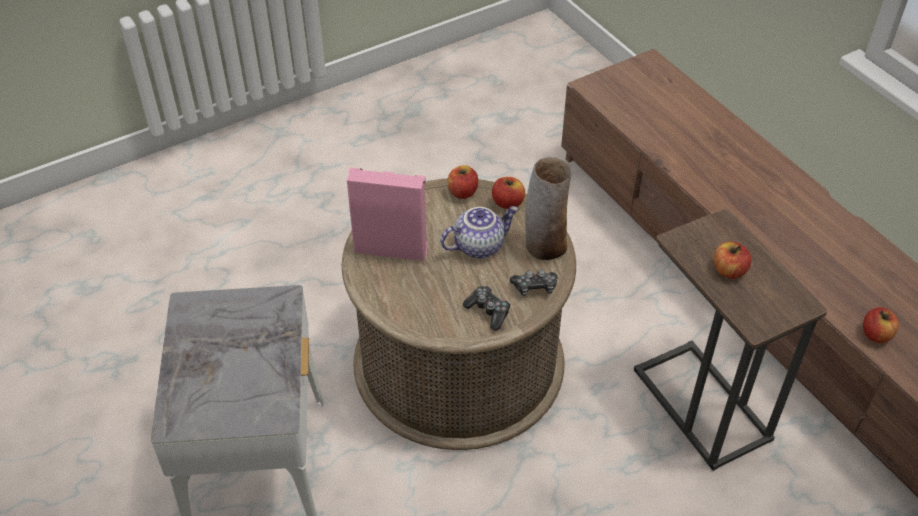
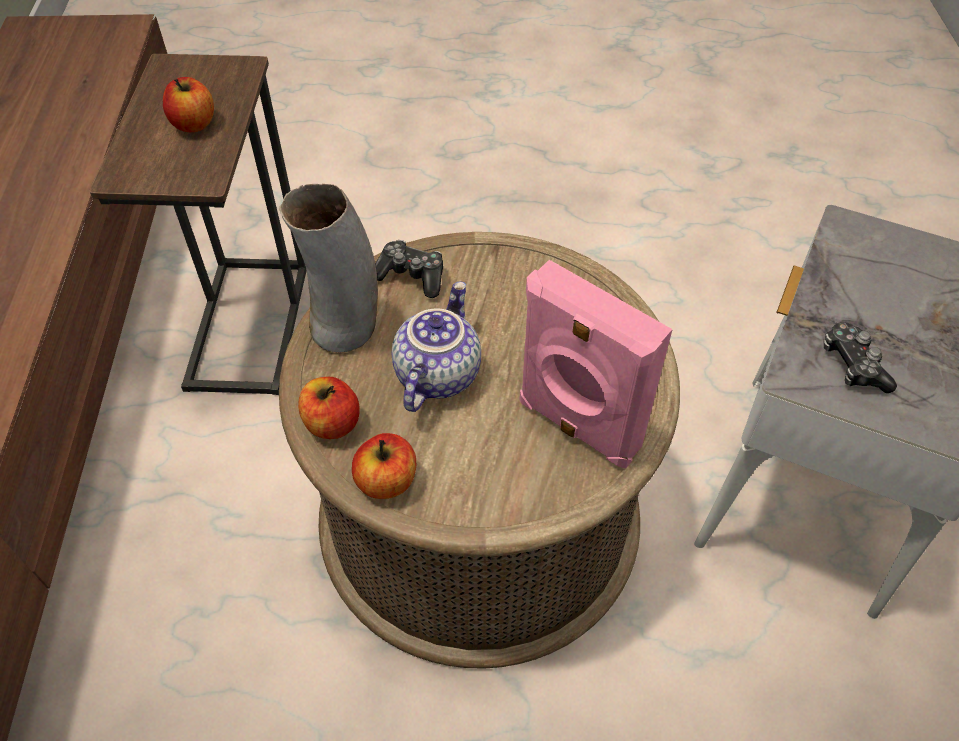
camera: 150 degrees left, 5 degrees up
(478, 245) = (436, 374): teapot -> teapot turned 105 degrees clockwise
(488, 311) = (497, 272): game controller -> game controller (853, 365)
(876, 335) = (75, 141): apple -> none

